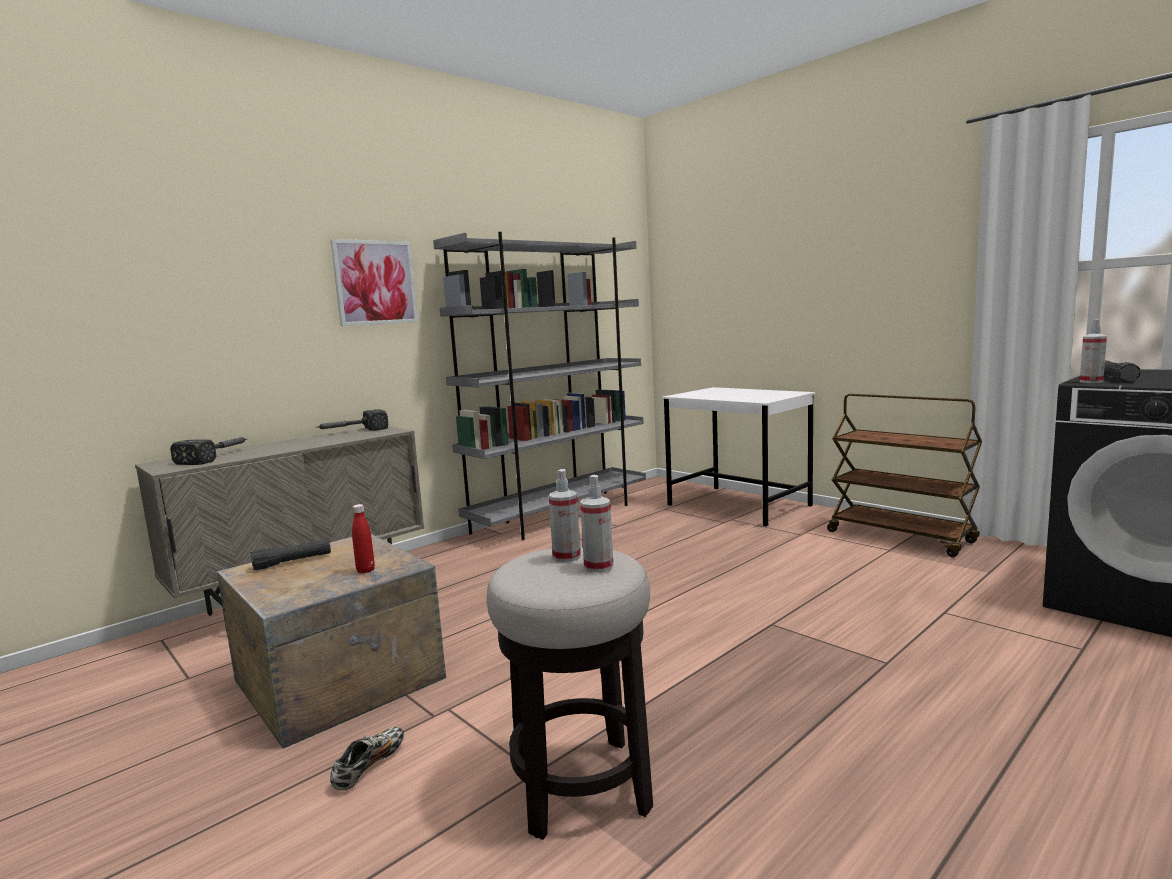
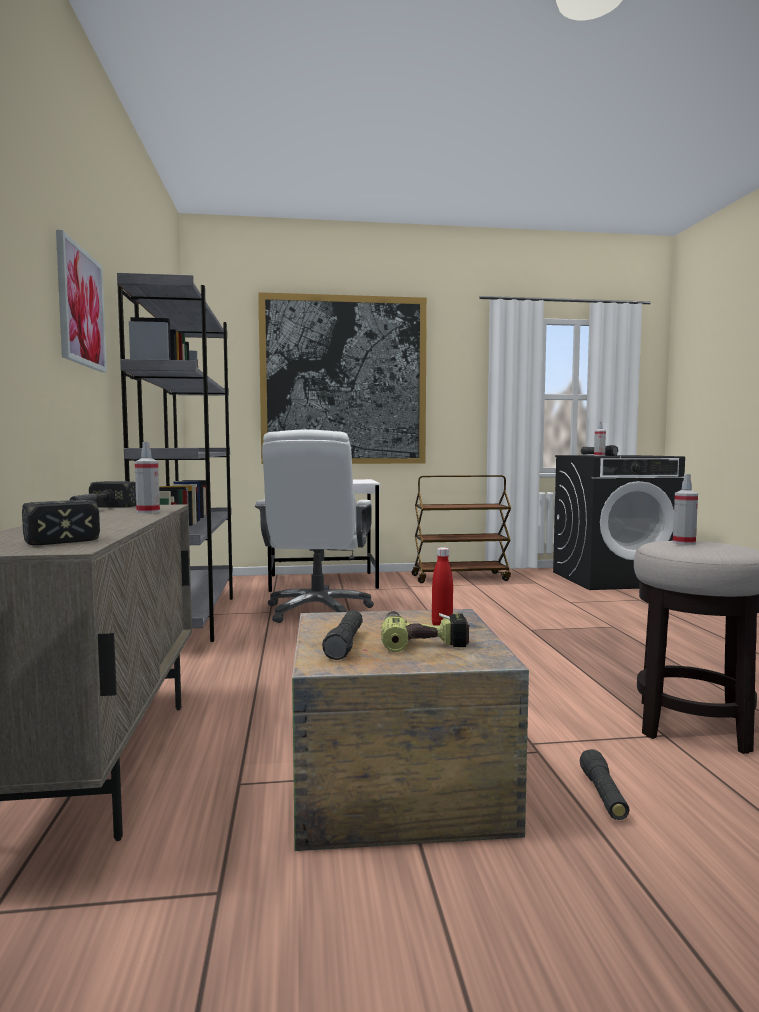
camera: 55 degrees left, 5 degrees down
(320, 576) = (423, 640): none -> power drill
(369, 766) = (603, 795): shoe -> black flashlight
(598, 567) = (713, 542): spray bottle -> spray bottle (148, 512)
(650, 535) = (318, 611): none -> white office chair
(789, 271) = (343, 381): none -> picture

